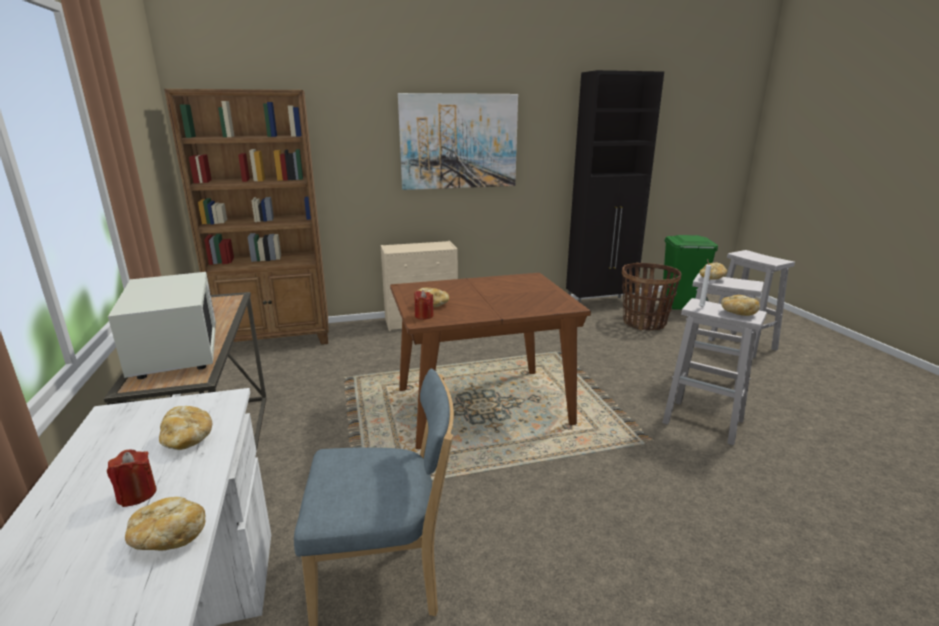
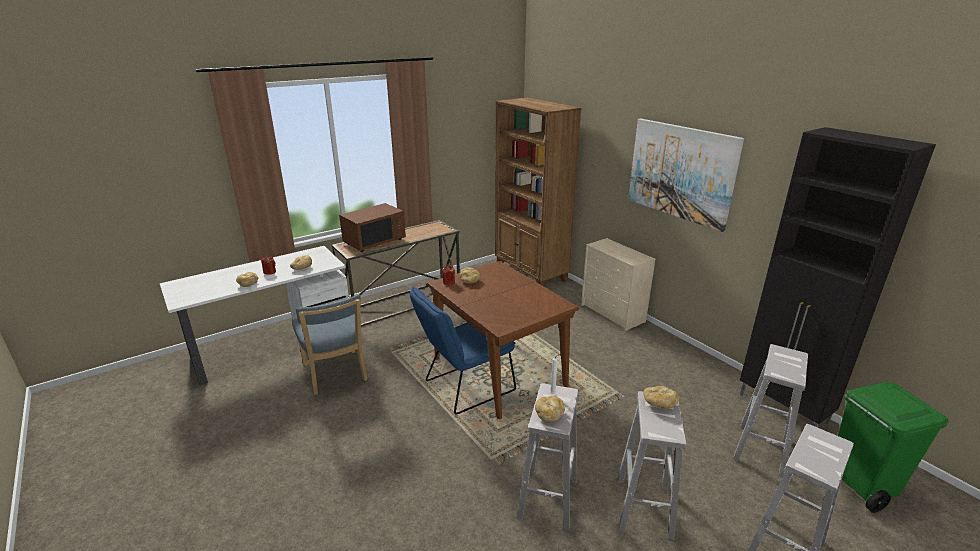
camera: 70 degrees right, 5 degrees up
(175, 352) = (374, 241): white microwave -> brown microwave
(503, 437) = (464, 388): none -> blue chair
(644, 323) = (761, 450): basket -> white stool

